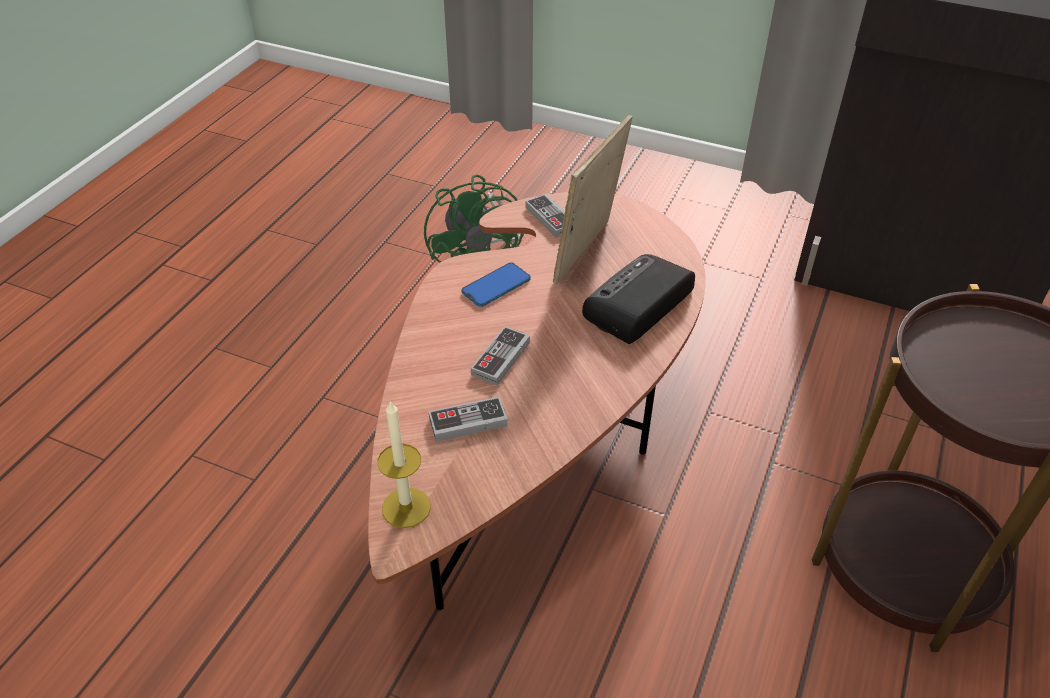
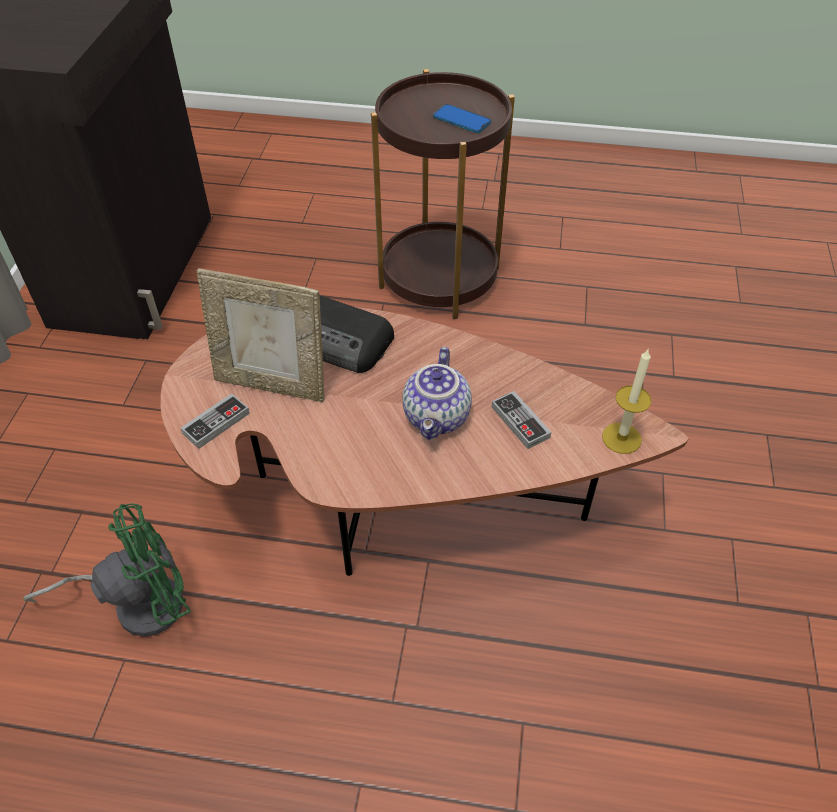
camera: 105 degrees left, 5 degrees up
(496, 286) = (339, 443): phone -> phone (461, 120)
(501, 358) = (438, 418): game controller -> teapot

